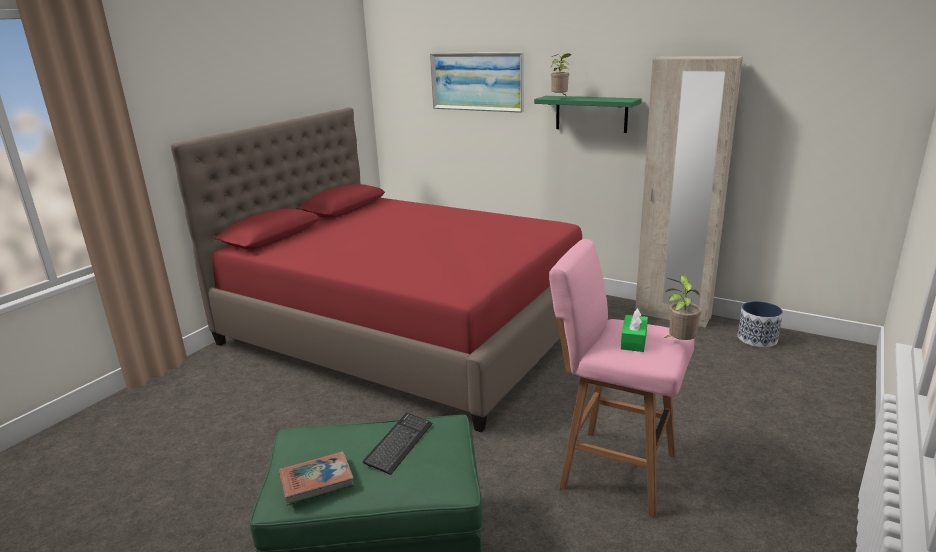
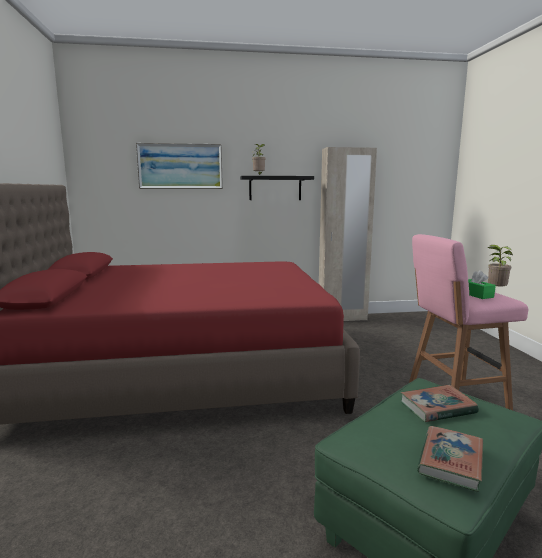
camera: 40 degrees left, 10 degrees down
(399, 444) = (437, 407): keyboard -> book
(591, 114) = (275, 188): green shelf -> black shelf
(757, 339) = (398, 319): planter -> none

